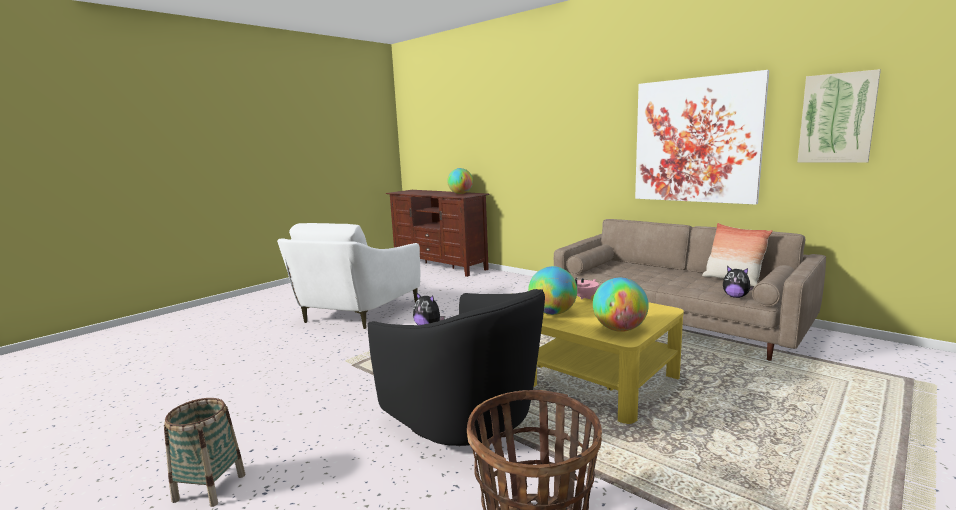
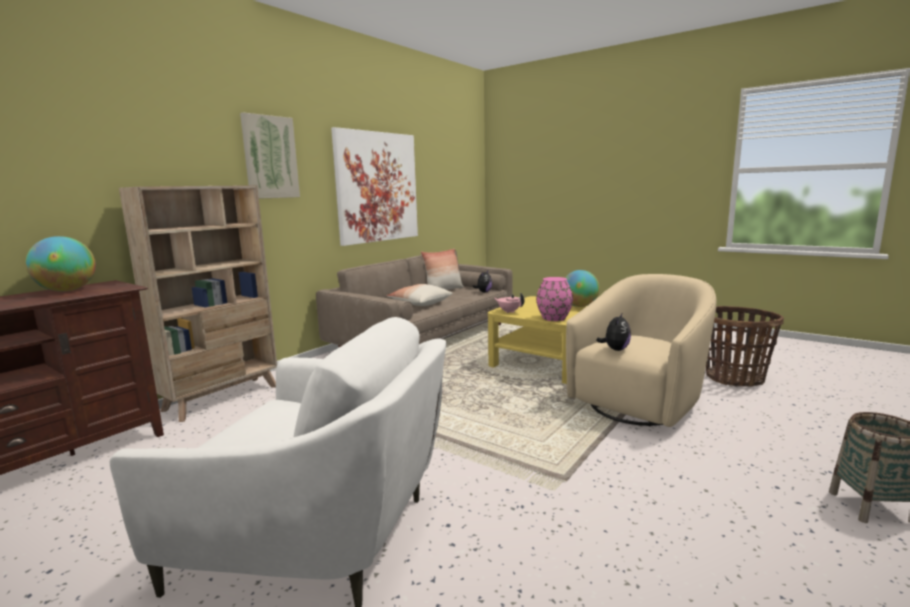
camera: 95 degrees left, 0 degrees up
(464, 419) = (640, 402): black armchair -> beige armchair
(514, 278) = (223, 398): none -> beige bookcase
(552, 313) = (553, 318): globe -> pink vase
(648, 274) = (420, 303): none -> pillow
(837, 118) = (439, 174): picture -> picture (270, 157)

